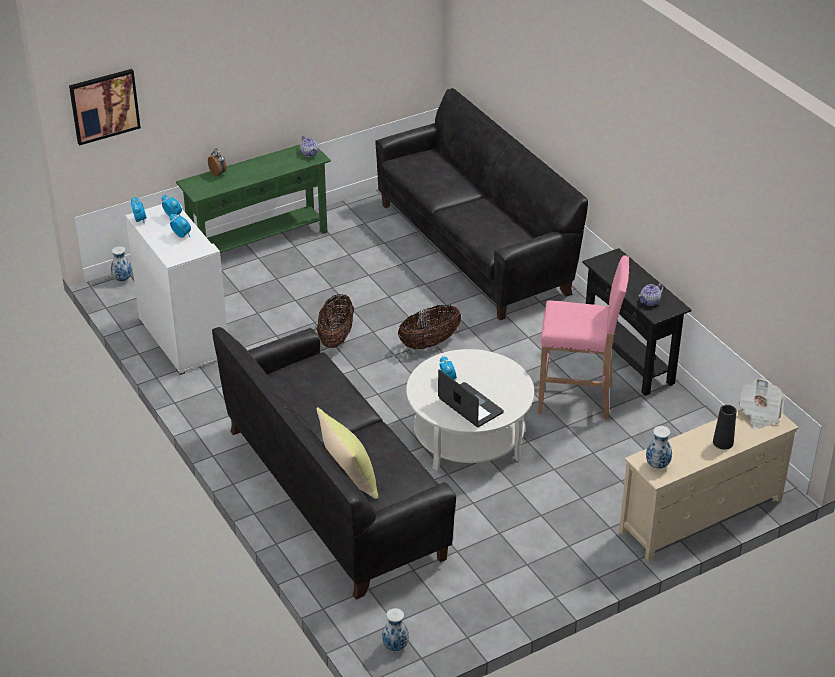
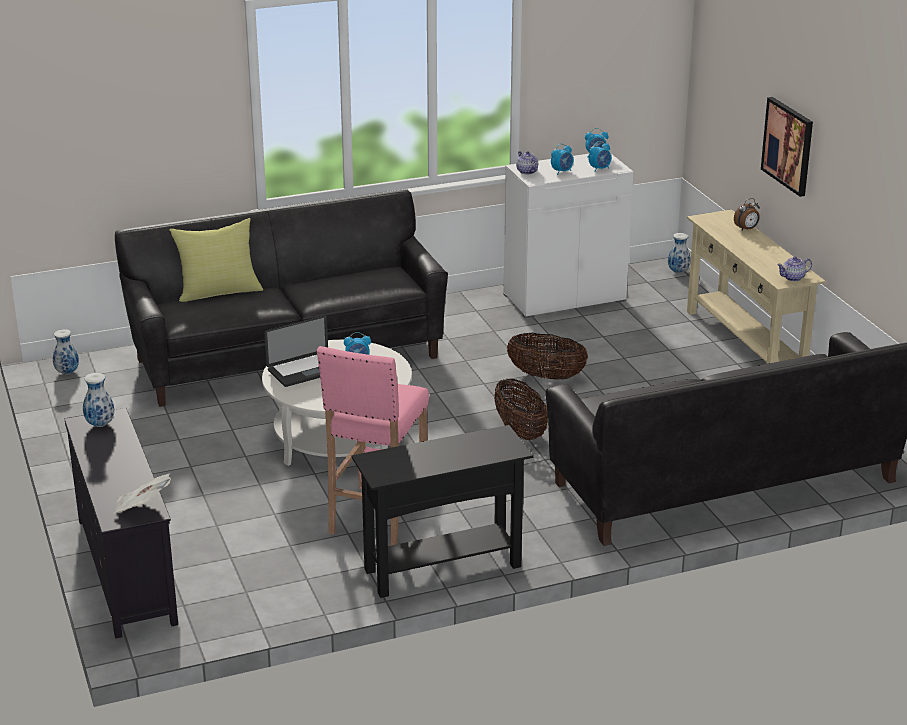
camera: 100 degrees right, 10 degrees down
(104, 106) = (712, 74): picture -> picture (788, 145)
(259, 243) = (745, 343): green console table -> beige console table
(650, 301) = (399, 459): teapot -> teapot (526, 171)
(701, 516) = (125, 571): beige tv stand -> black tv stand
(723, 442) = (109, 472): black vase -> none

